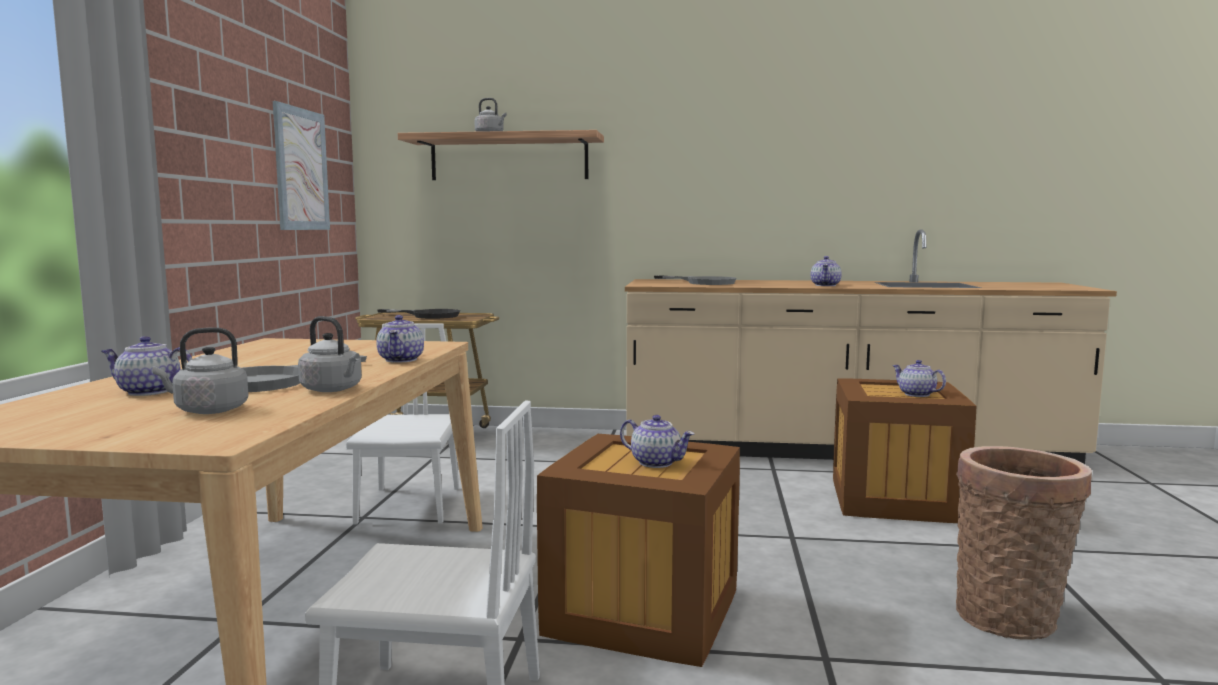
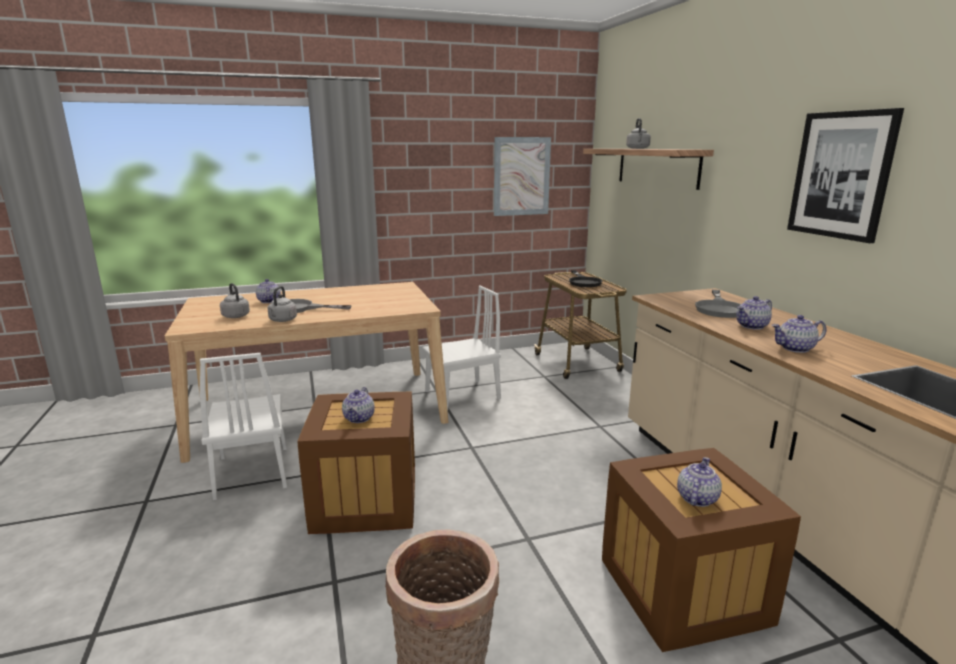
camera: 65 degrees right, 10 degrees up
(401, 360) = (366, 313): teapot -> teapot (752, 326)
(761, 153) = (841, 175): none -> picture

